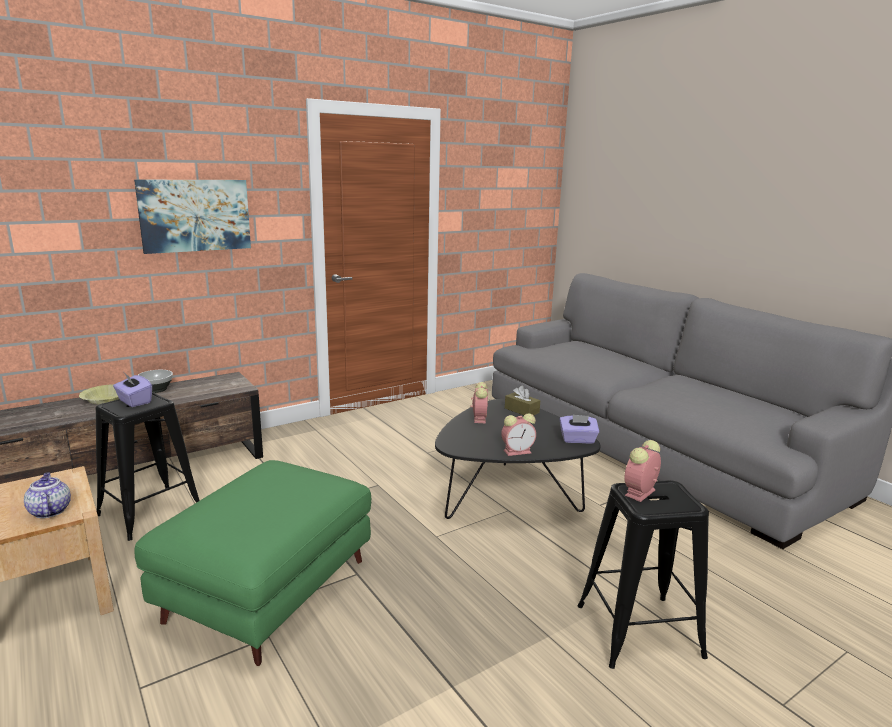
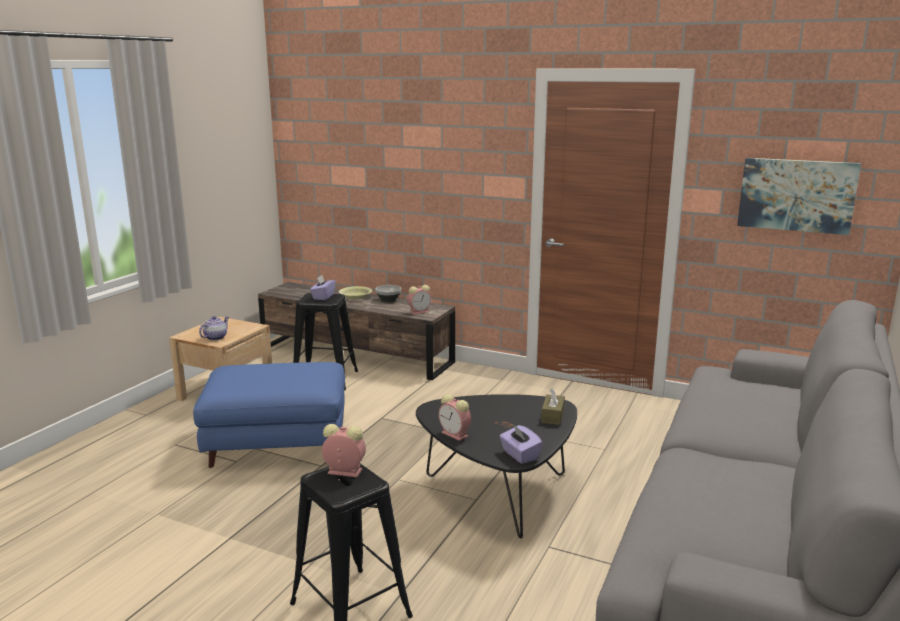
camera: 60 degrees right, 0 degrees up
(195, 215) = (436, 169): picture -> picture (796, 195)
(268, 590) = (278, 444): green ottoman -> blue ottoman
(479, 418) = (505, 403): alarm clock -> alarm clock (420, 312)

